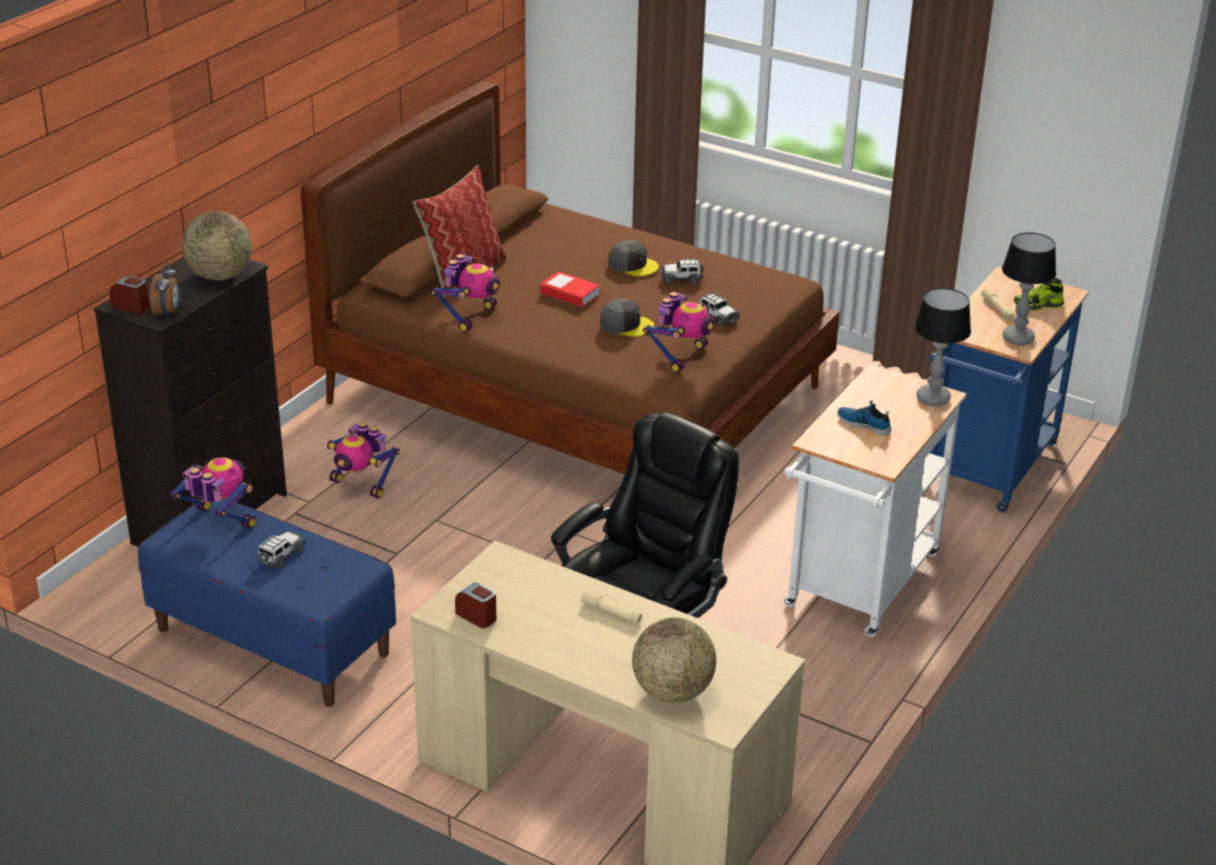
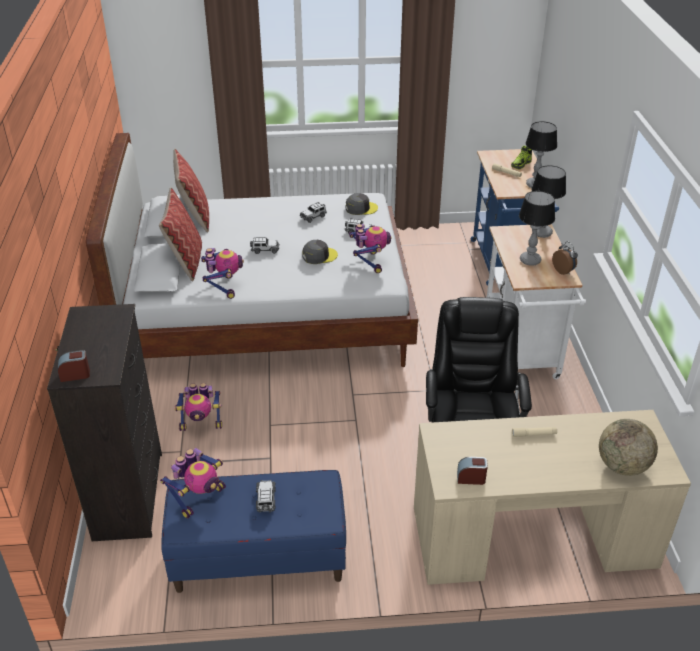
camera: 35 degrees left, 5 degrees up
(168, 312) = (108, 367): alarm clock -> alarm clock (563, 271)
(219, 522) = (199, 498): toy robot -> toy robot turned 135 degrees clockwise
(220, 276) = (111, 325): globe -> none
(535, 227) = (195, 217): none -> pillow
(570, 294) = (265, 250): book -> toy car
(577, 396) = (266, 312): brown bed -> white bed
(632, 265) = (278, 219): grey cap -> grey cap (361, 208)
(864, 424) = (530, 260): shoe -> table lamp

